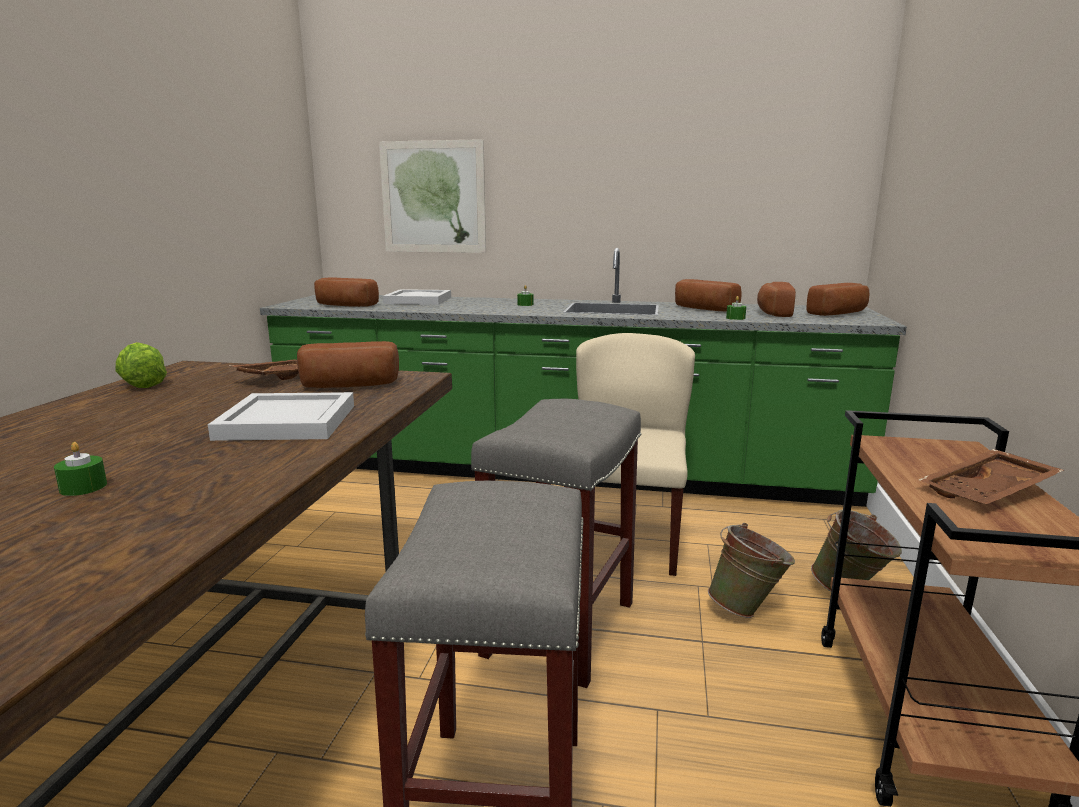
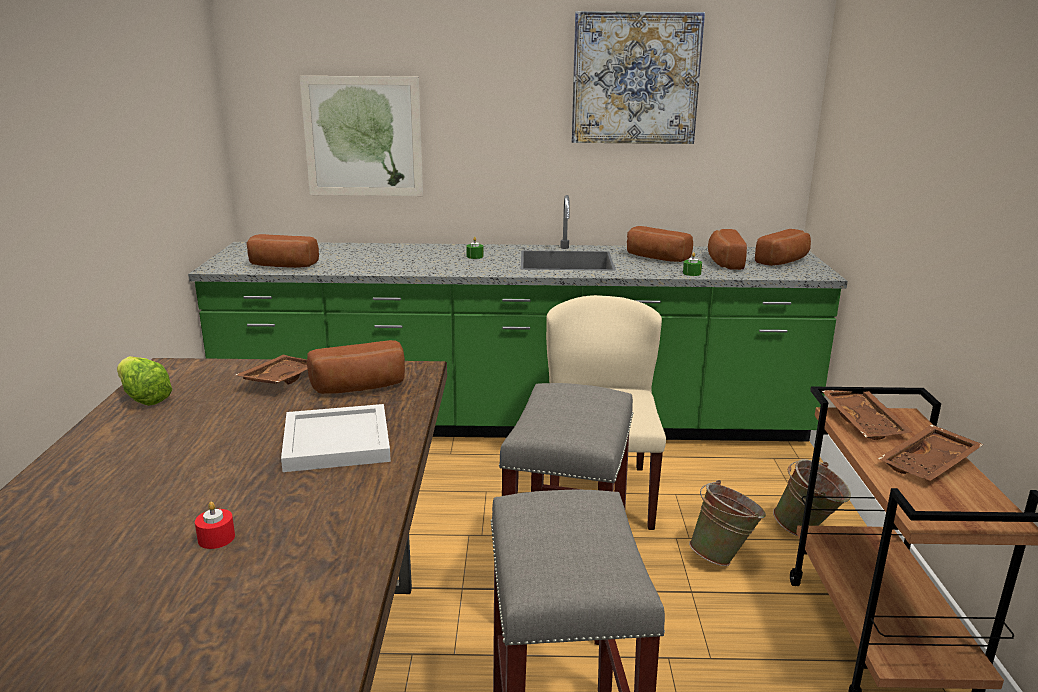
camera: 10 degrees left, 5 degrees up
(83, 487) = (216, 538): green candle -> red candle
(417, 300) = (355, 252): white tray -> none
(688, 136) = (635, 78): none -> picture
(909, 449) = (865, 422): none -> brown tray

